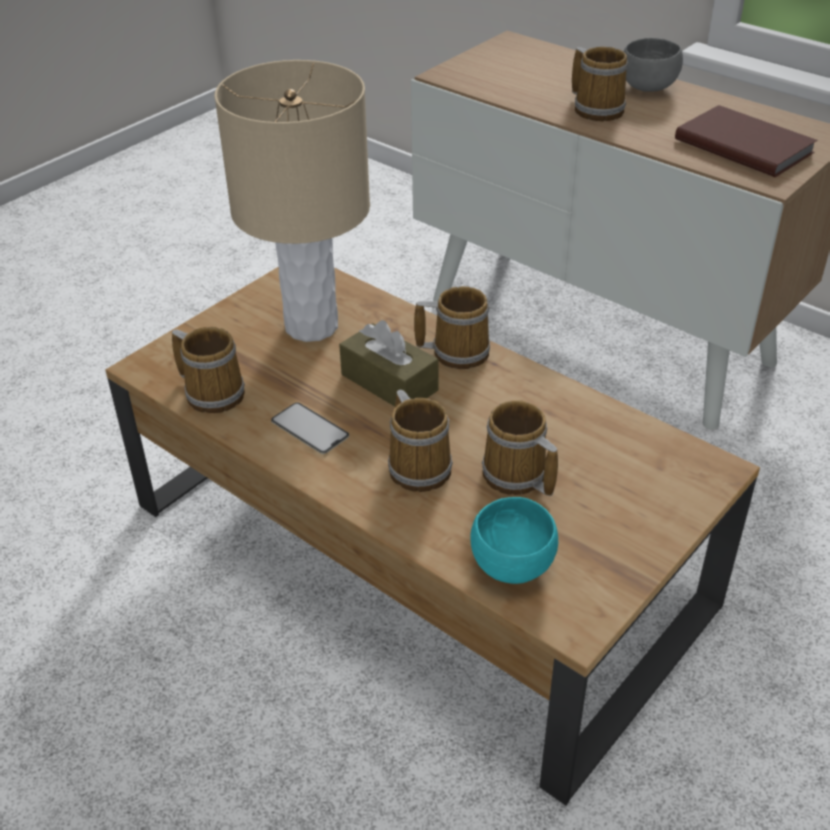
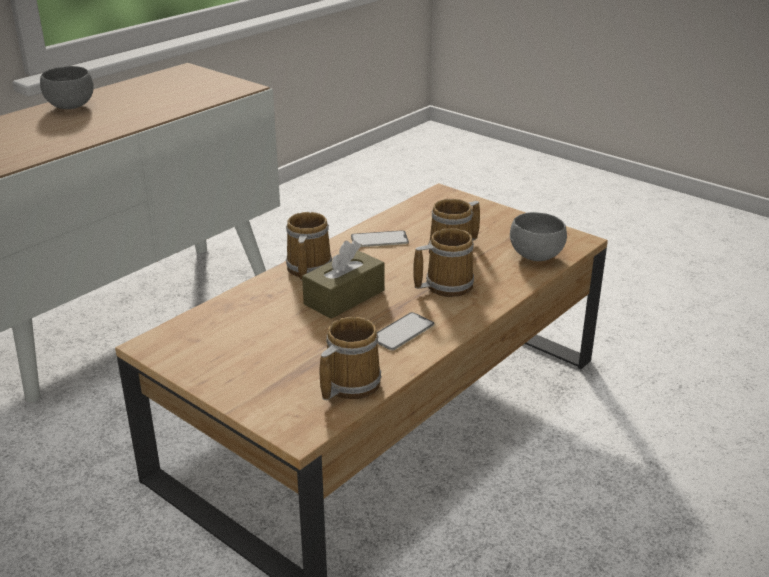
camera: 90 degrees left, 10 degrees down
(312, 326) = (254, 335): beige table lamp -> none
(514, 568) = (538, 255): turquoise bowl -> grey bowl
(543, 407) = (379, 239): none -> phone
(597, 108) = (97, 123): mug -> none
(744, 144) = (188, 89): brown book -> none

